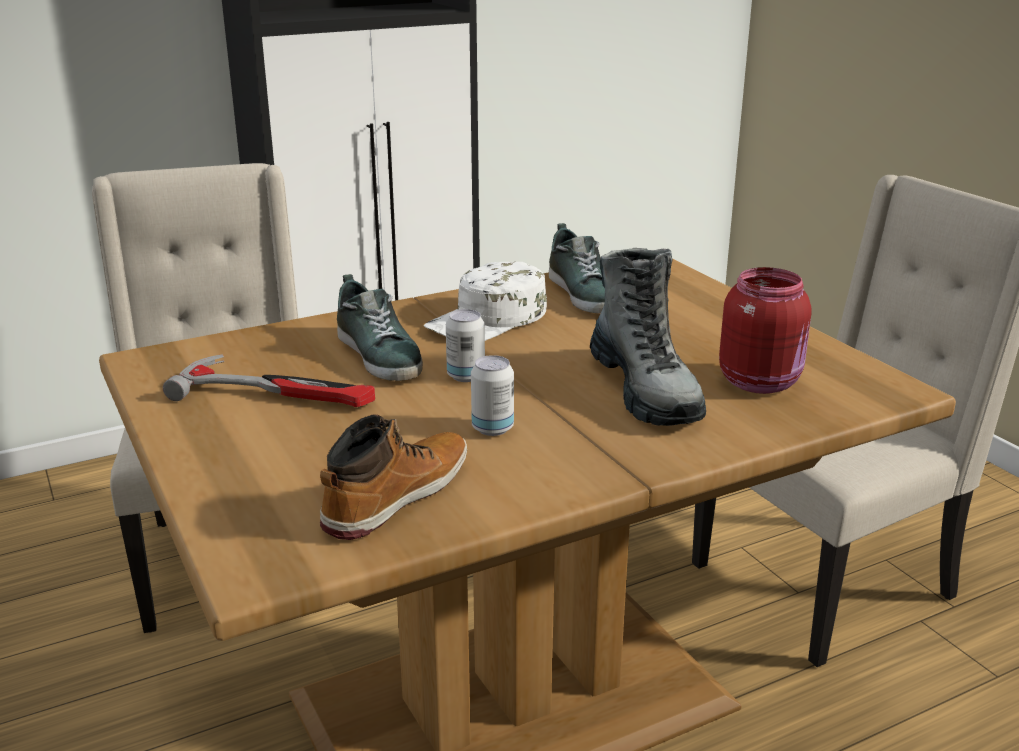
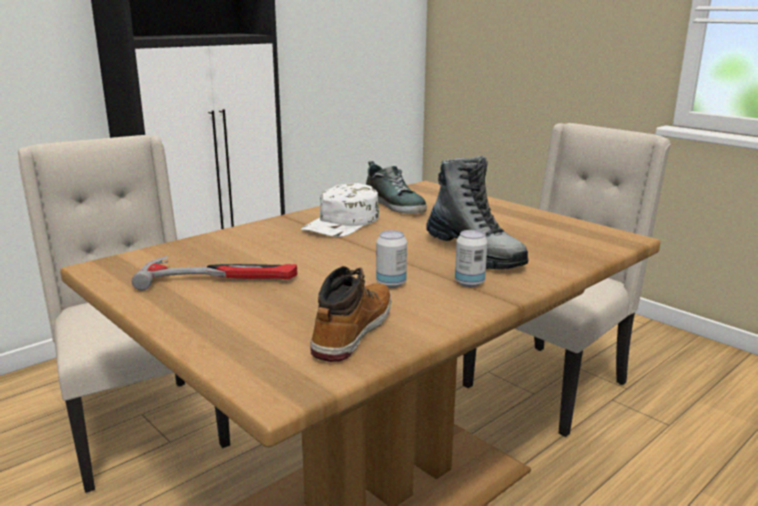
camera: 15 degrees left, 5 degrees down
(380, 354) = (280, 248): shoe -> none
(466, 376) = (350, 255): can -> can (469, 283)
(761, 382) = (543, 241): red jar -> none

